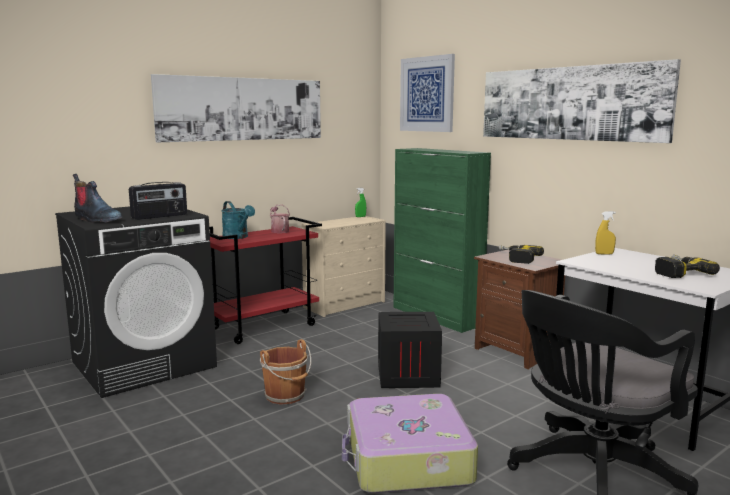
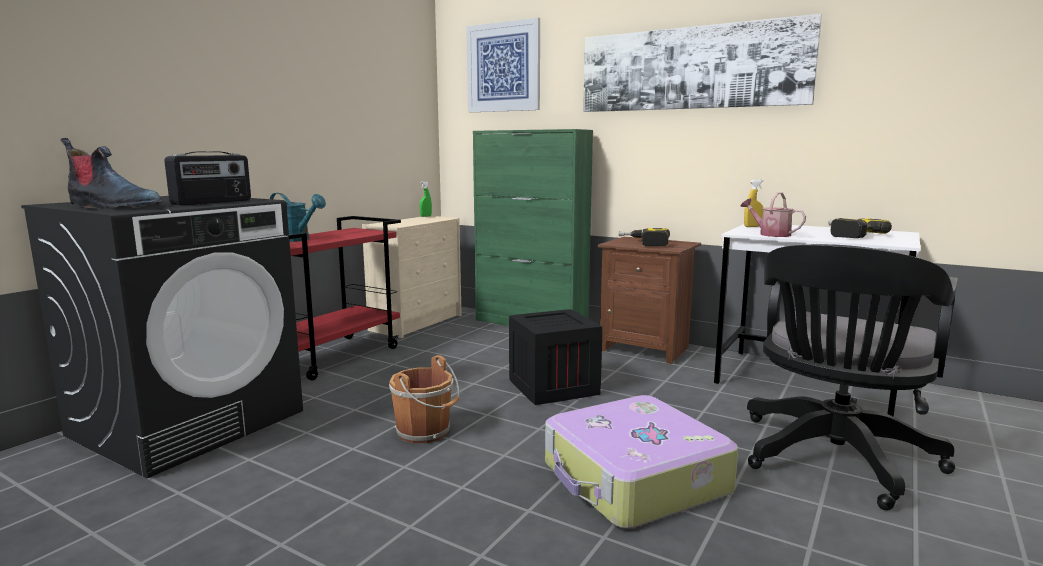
camera: 20 degrees left, 0 degrees up
(243, 109) = (286, 71): picture -> none
(279, 230) = (343, 232): watering can -> watering can (770, 234)

